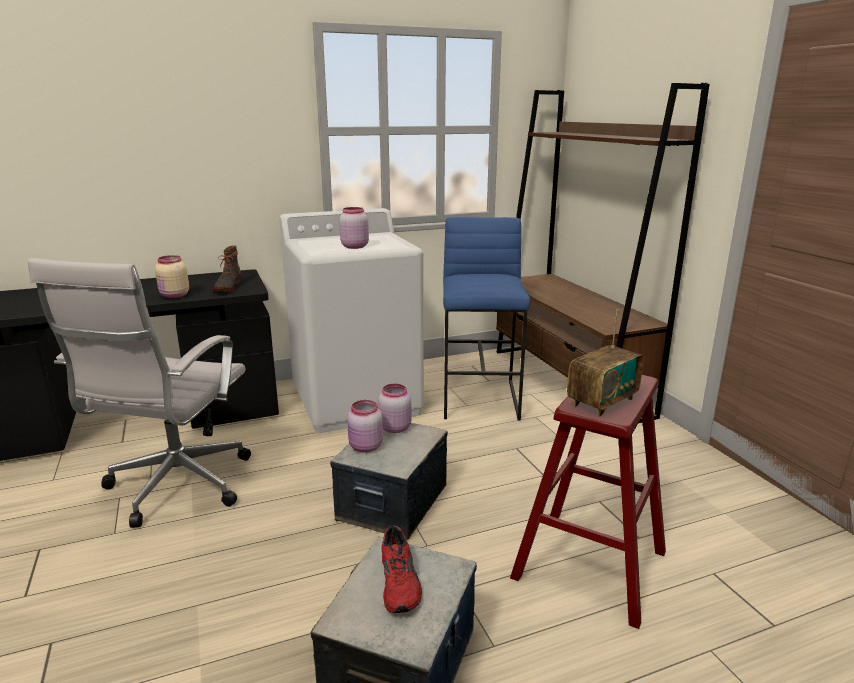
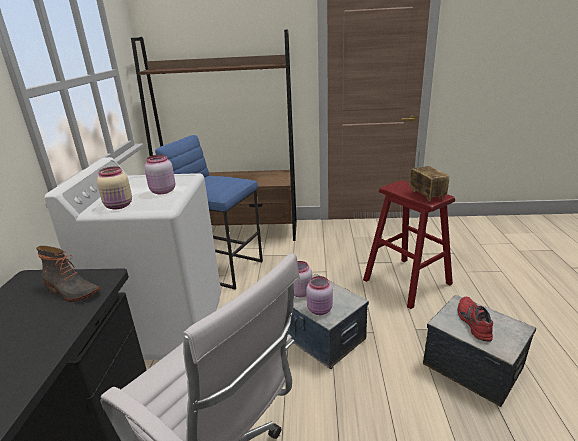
camera: 65 degrees left, 5 degrees up
(174, 296) = (53, 332): beige jar -> beige jar (119, 206)
(401, 582) = (472, 322): red shoe -> red shoe turned 105 degrees counterclockwise

